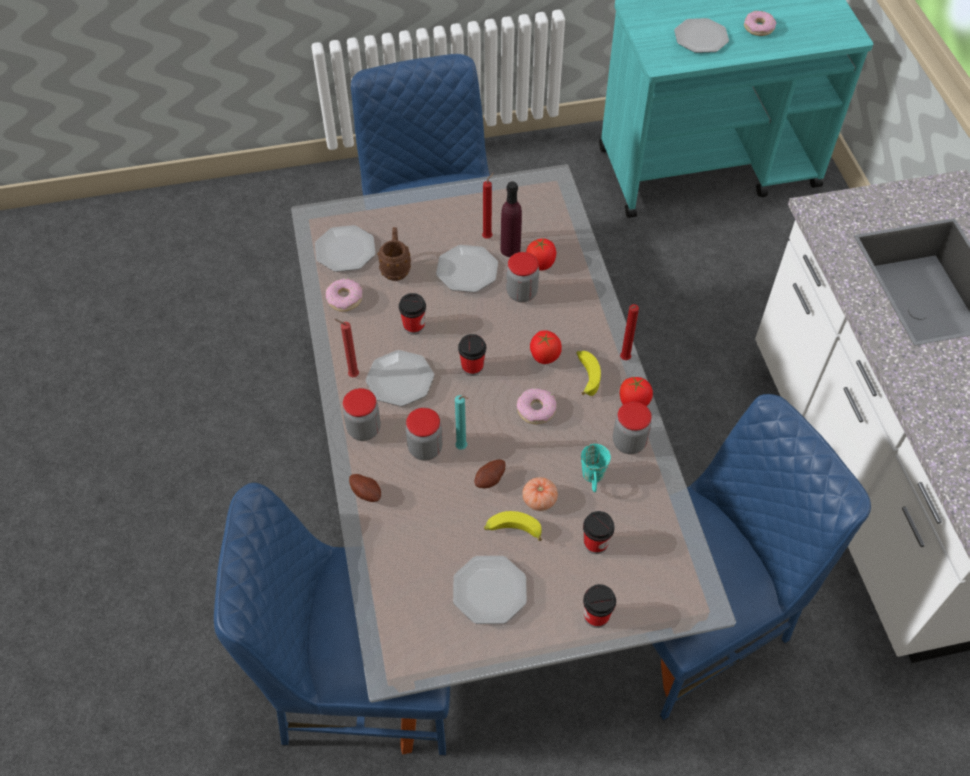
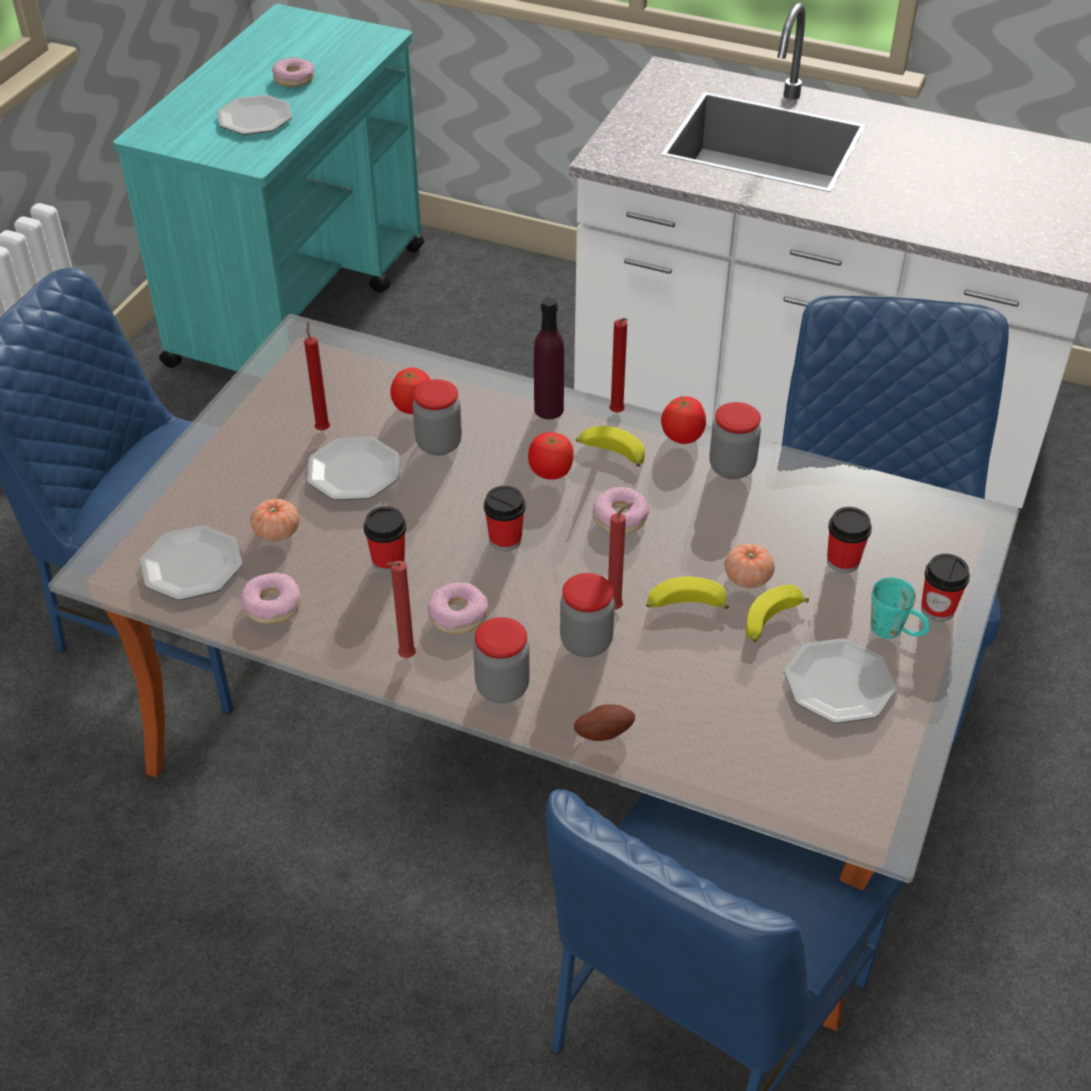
camera: 55 degrees left, 10 degrees down
(396, 268) = (277, 532): brown mug -> tomato
(399, 379) = (458, 615): plate -> donut
(463, 448) = (616, 607): turquoise candle -> red candle
(490, 480) = (684, 605): potato -> banana
(510, 249) = (363, 420): purple bottle -> purple bottle (548, 409)
(593, 480) = (758, 520): turquoise mug -> turquoise mug (895, 632)

